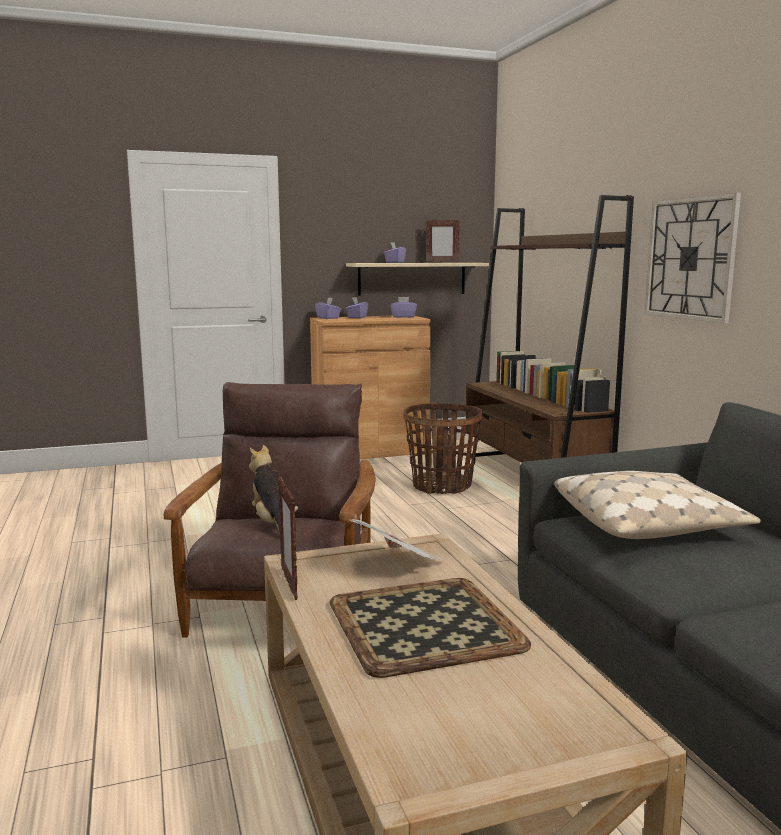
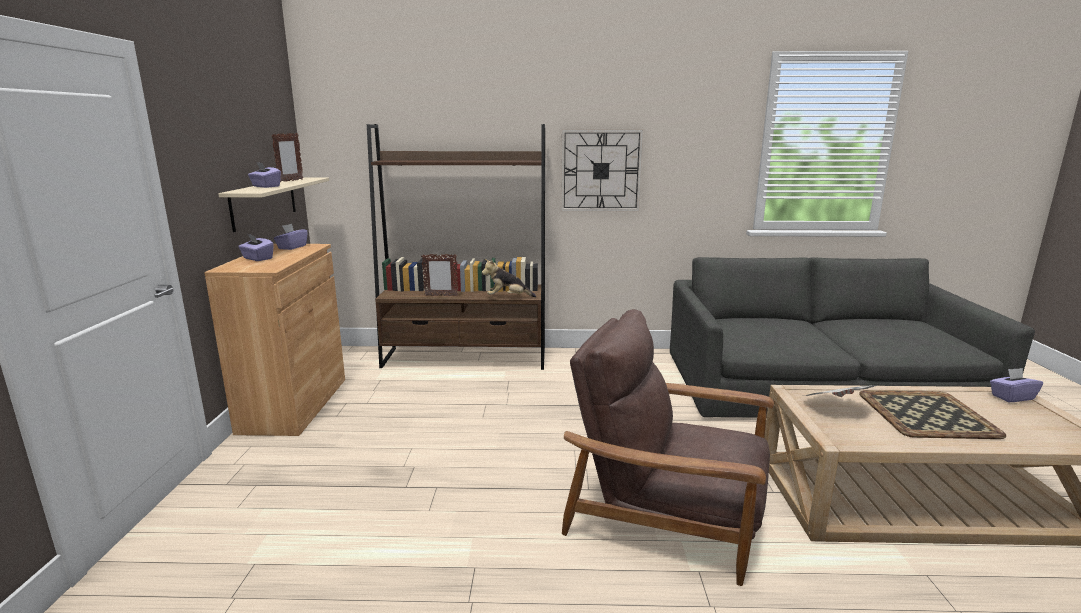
camera: 70 degrees left, 5 degrees up
(273, 523) = (704, 449): plush toy -> plush toy (507, 298)
(289, 584) = (883, 446): picture frame -> picture frame (441, 296)
(328, 318) = (237, 267): purple tissue box -> purple tissue box (1011, 397)
(442, 486) = (448, 394): basket -> none
(647, 524) = (754, 334): beige pillow -> none

